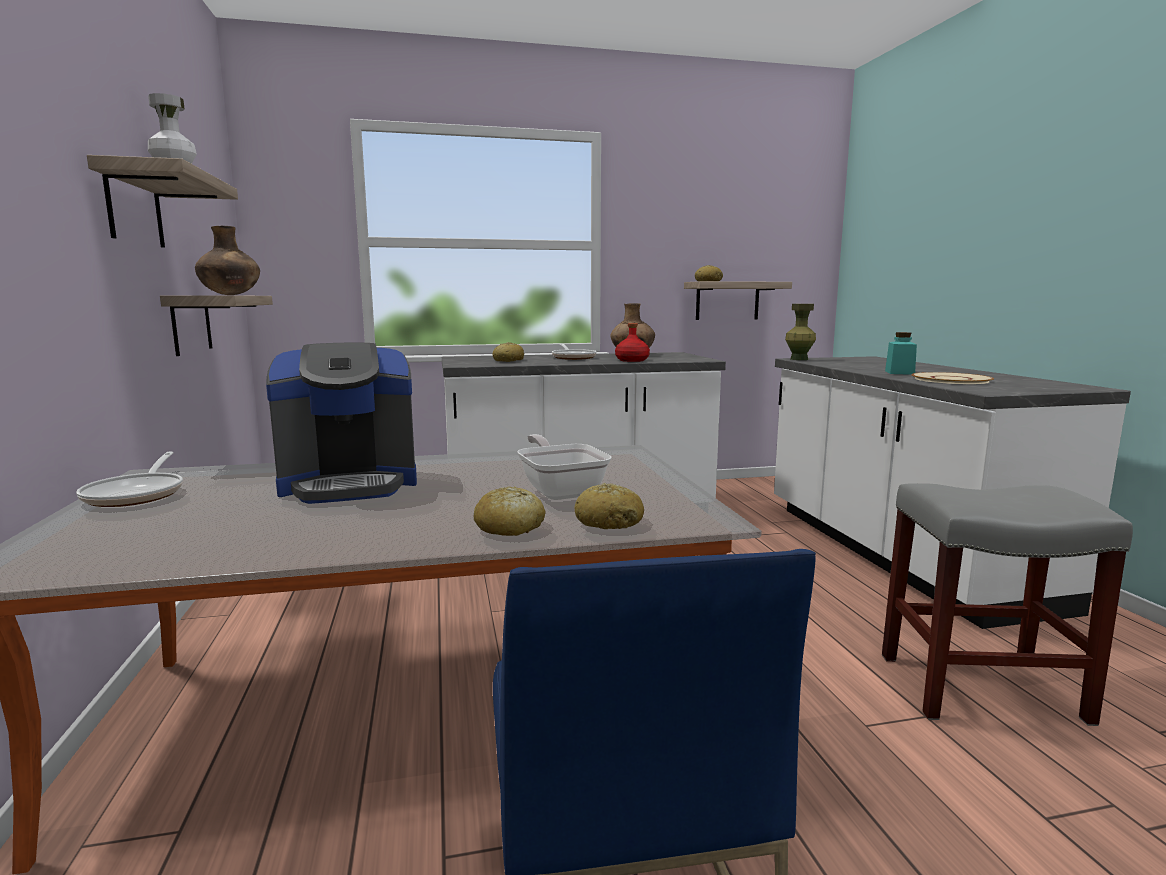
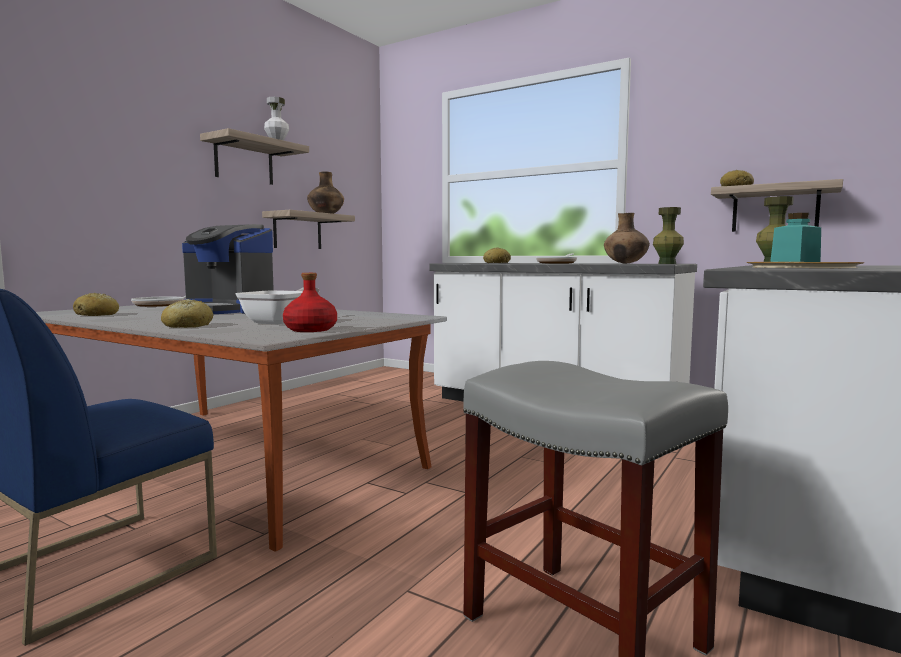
camera: 45 degrees right, 5 degrees down
(609, 522) = (227, 331): bread -> bread (97, 315)
(632, 360) = (588, 263): red bottle -> red bottle (311, 330)
(689, 356) = (666, 263): none -> green vase

